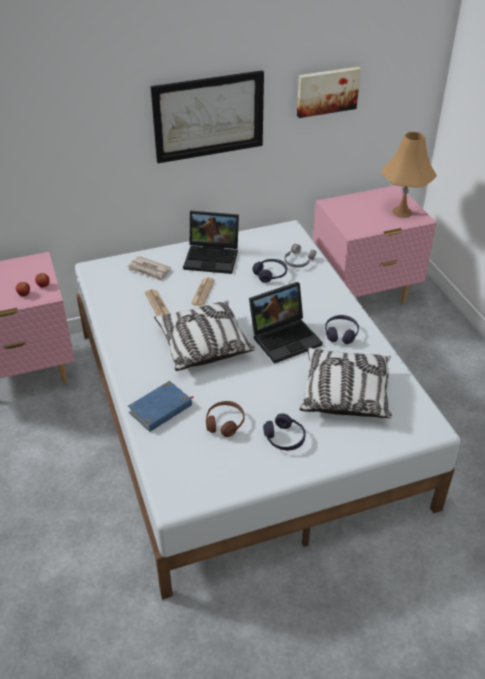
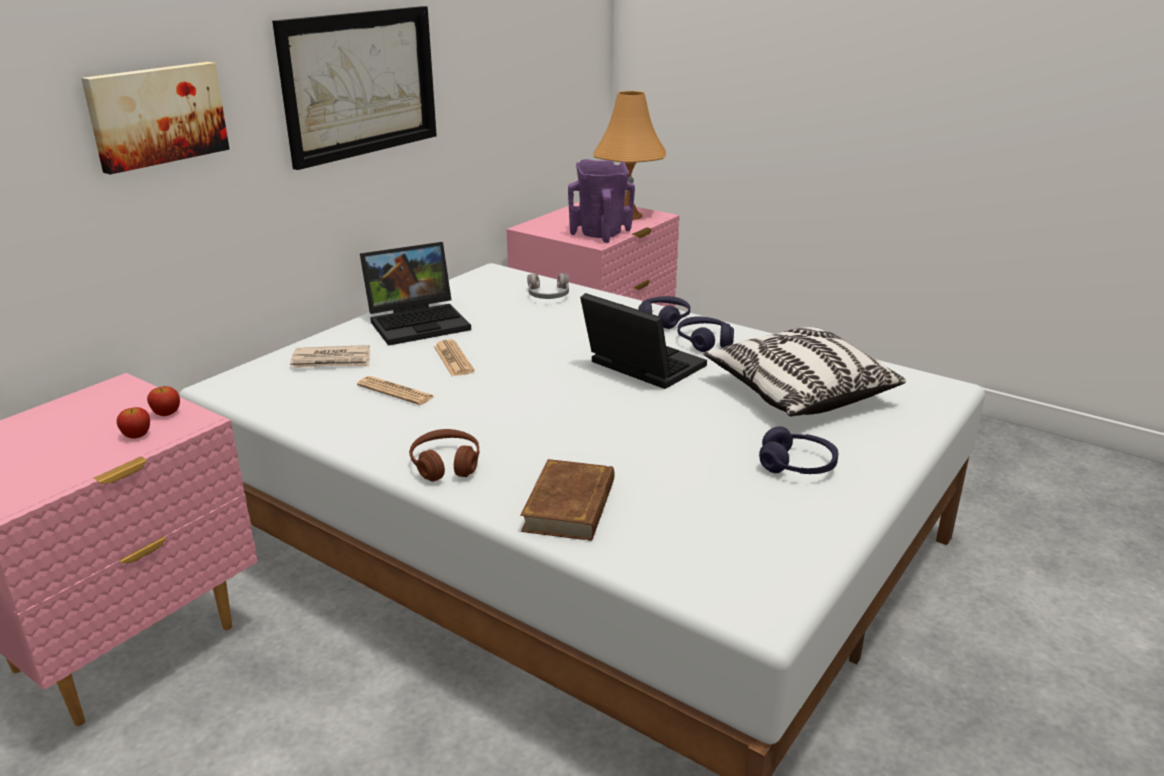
camera: 35 degrees left, 15 degrees down
(161, 409) = (570, 506): blue book -> brown book
(203, 345) = (533, 411): pillow -> none
(225, 423) = (692, 482): brown headphones -> brown headphones (446, 465)
(270, 274) = (528, 316): purple headphones -> purple headphones (663, 319)
(285, 337) = (639, 366): laptop -> laptop turned 75 degrees counterclockwise
(327, 91) = (499, 48): picture -> picture (156, 115)
(363, 226) = (601, 235): none -> purple vase

